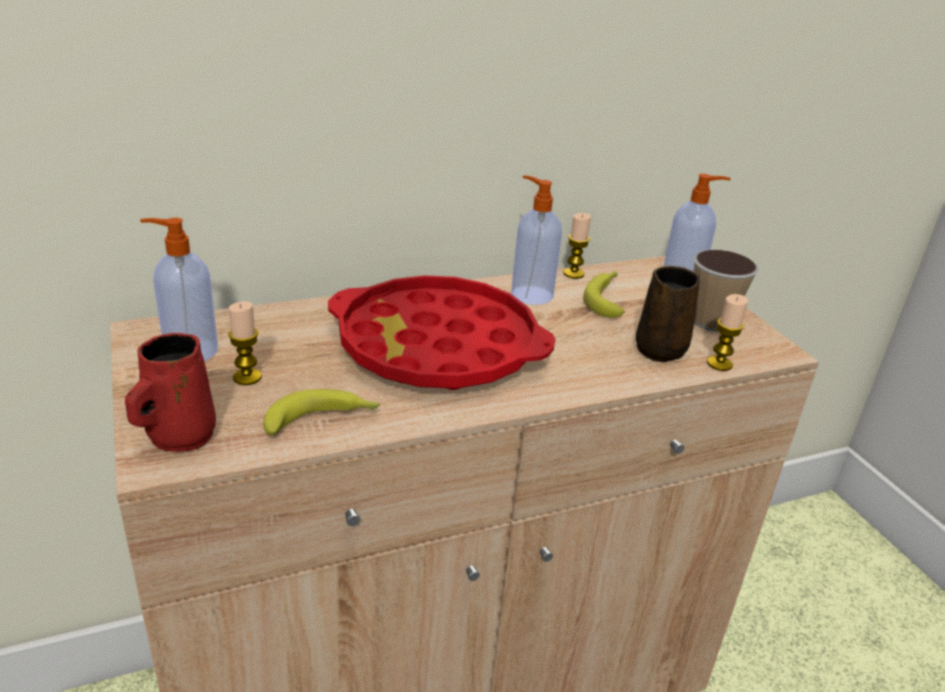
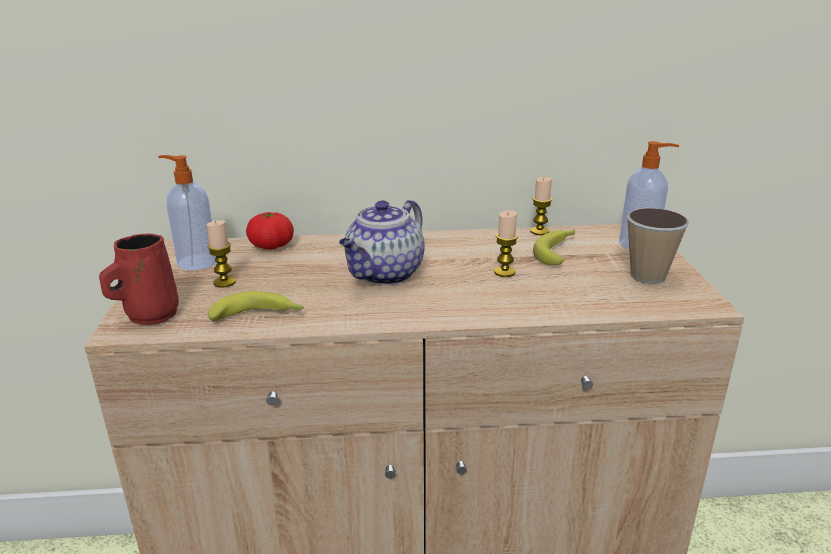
camera: 20 degrees right, 5 degrees down
(274, 318) = (271, 246): none -> tomato
(438, 347) = (385, 275): red tray -> teapot
(530, 294) = (490, 244): soap dispenser -> none
(662, 349) = (585, 292): brown mug -> none
(719, 364) = (635, 309): candle -> candle (504, 272)

